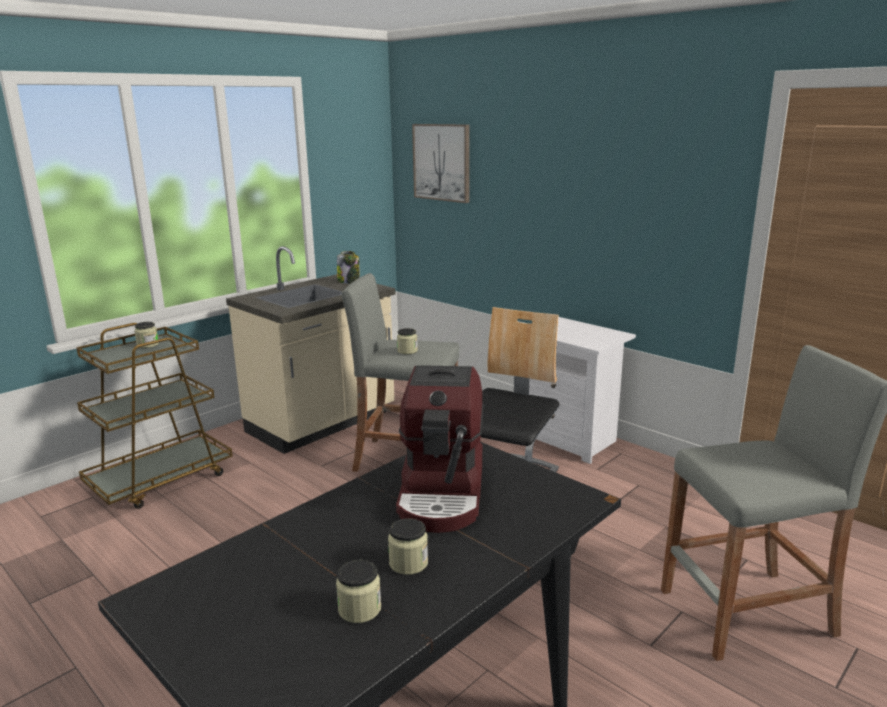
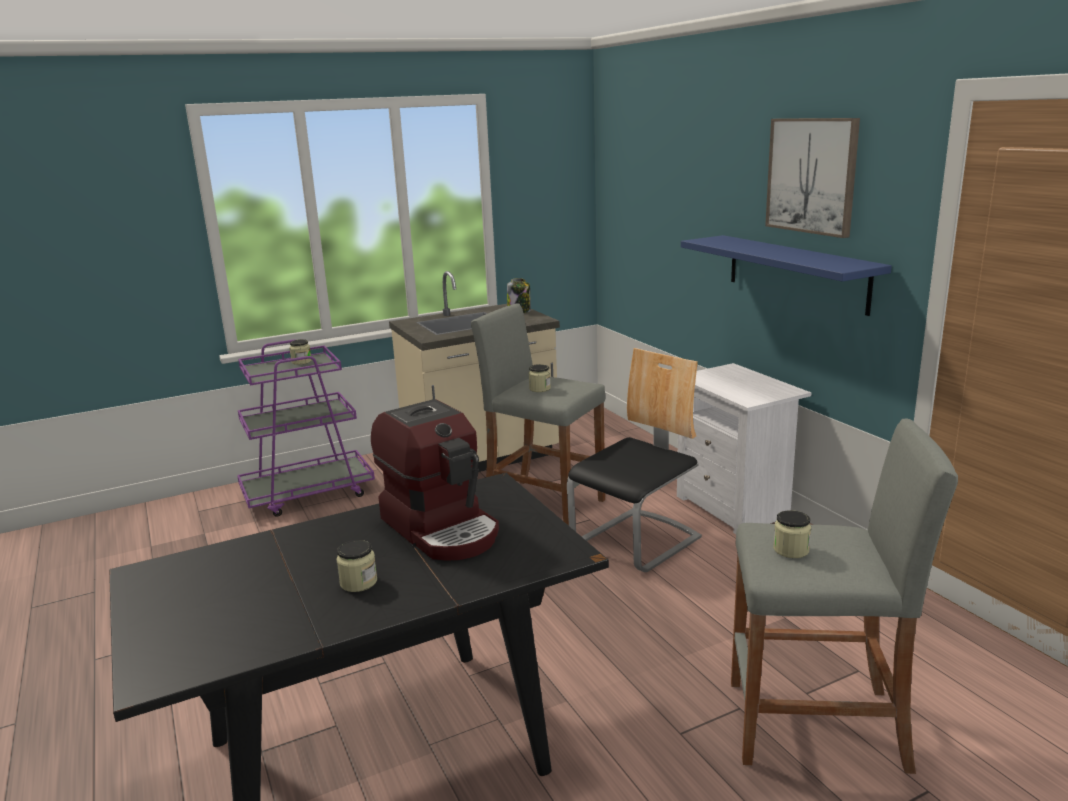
camera: 20 degrees right, 0 degrees up
(161, 480) = (309, 493): brown cart -> purple cart
(359, 609) = (287, 611): jar -> jar (791, 550)
(442, 162) = (637, 183): picture -> picture (812, 175)
(443, 493) = (442, 528): coffee machine -> coffee machine turned 60 degrees counterclockwise
(617, 234) = (796, 272): none -> blue shelf

